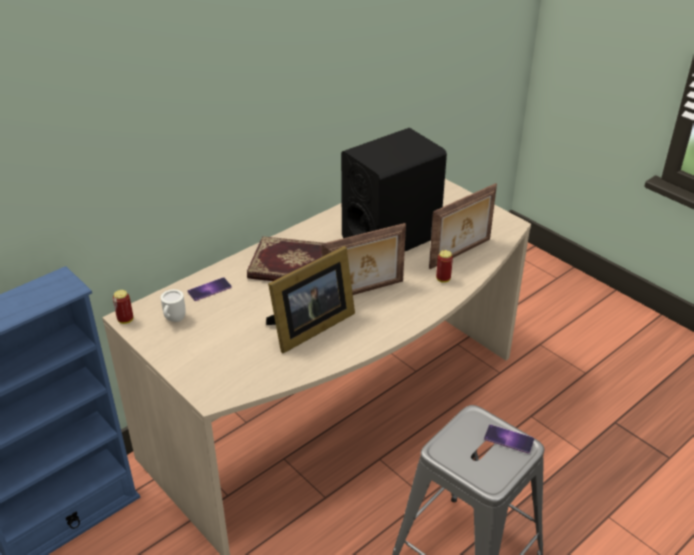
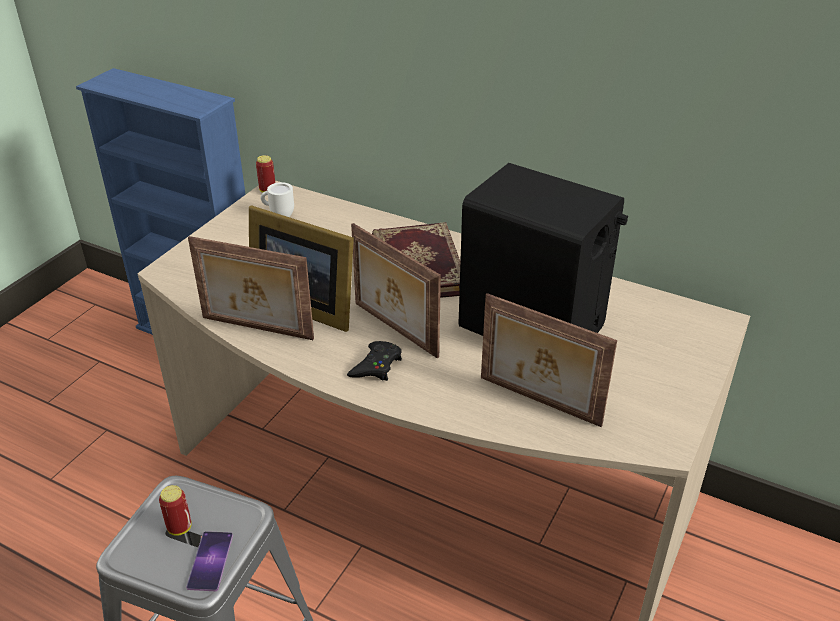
camera: 70 degrees right, 0 degrees up
(209, 289) = (341, 222): phone -> none
(327, 356) = (256, 329): none -> picture frame
(398, 307) = (376, 366): none -> black game controller
(443, 279) = (463, 395): can -> can (179, 528)

